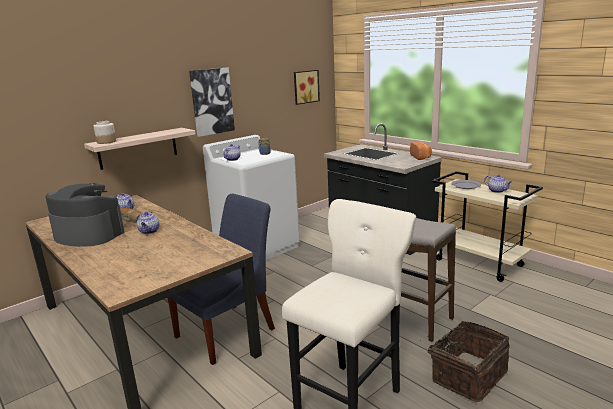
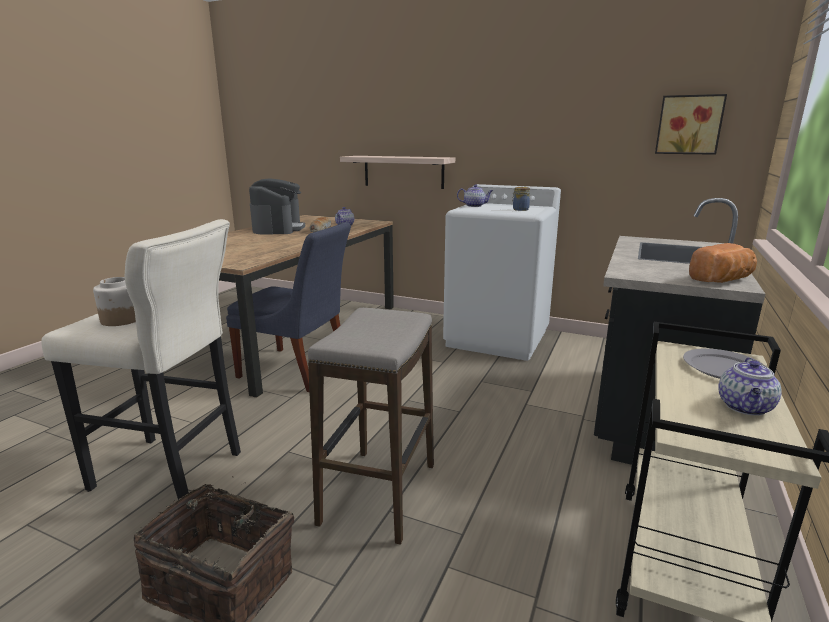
camera: 65 degrees right, 0 degrees up
(106, 142) = (363, 156): jar -> jar (121, 319)
(149, 231) = (291, 238): teapot -> none
(211, 101) = (501, 130): picture -> none

